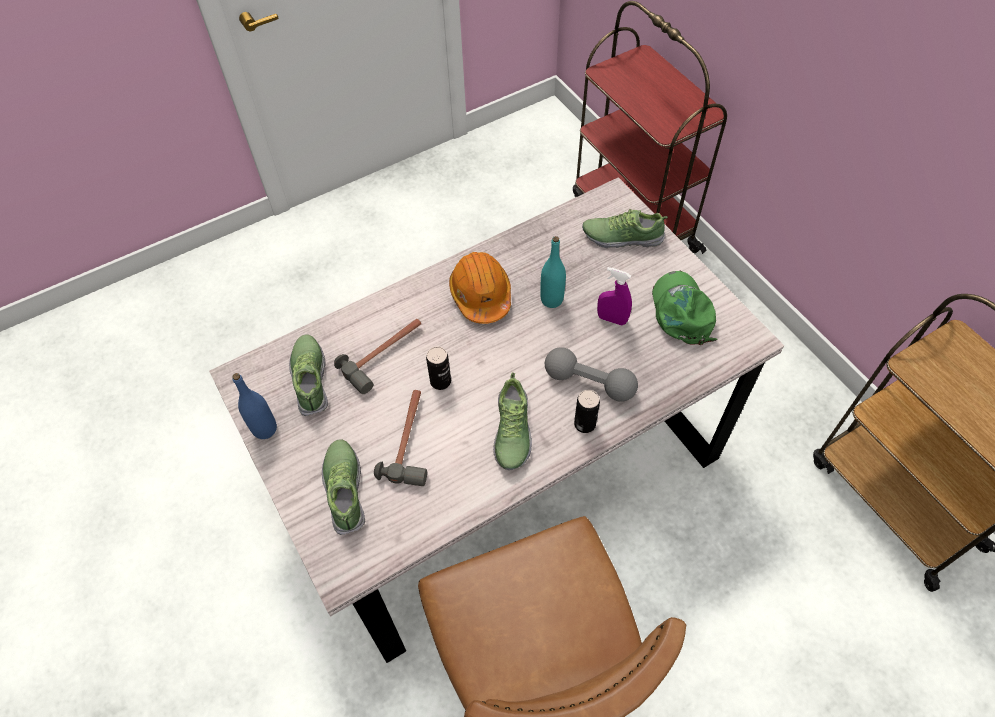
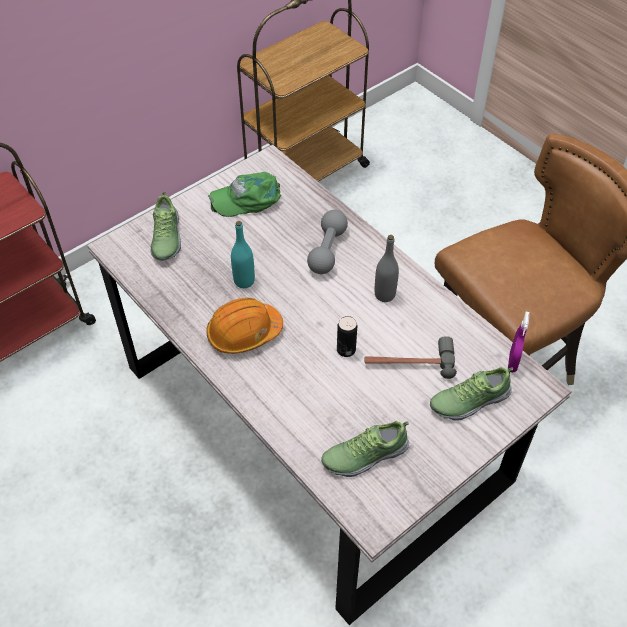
camera: 100 degrees left, 5 degrees down
(265, 429) = (427, 481): blue bottle -> none
(385, 354) = (324, 398): hammer -> none
(511, 432) = (384, 295): shoe -> grey bottle
(584, 424) = (366, 250): can -> none
(612, 319) = (261, 240): purple spray bottle -> purple spray bottle (512, 362)

